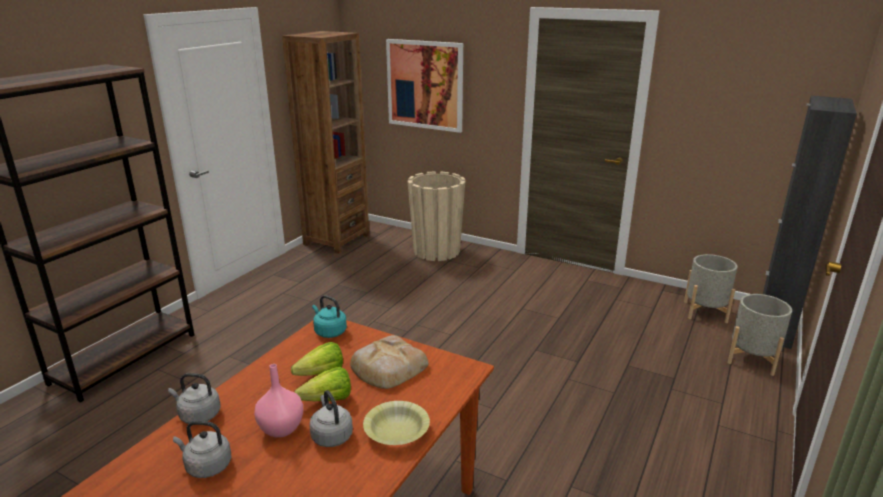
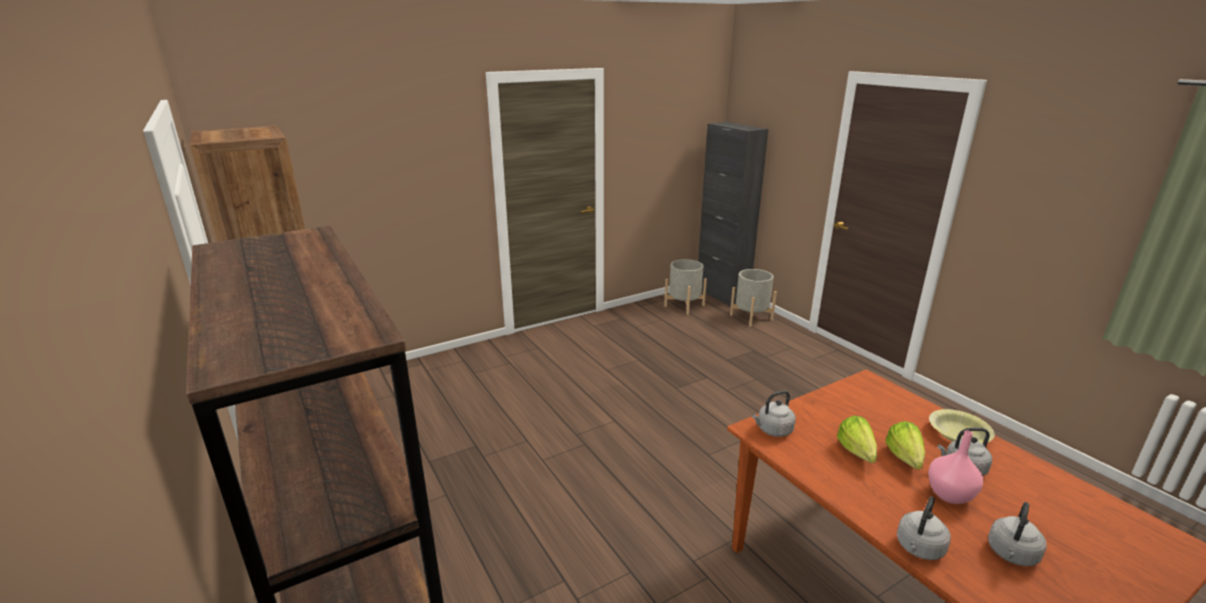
camera: 60 degrees left, 0 degrees up
(329, 331) = (773, 430): turquoise kettle -> grey kettle
(387, 367) = (855, 415): bread -> none
(425, 85) = (361, 182): picture -> none
(436, 251) = (443, 373): beige planter -> none

